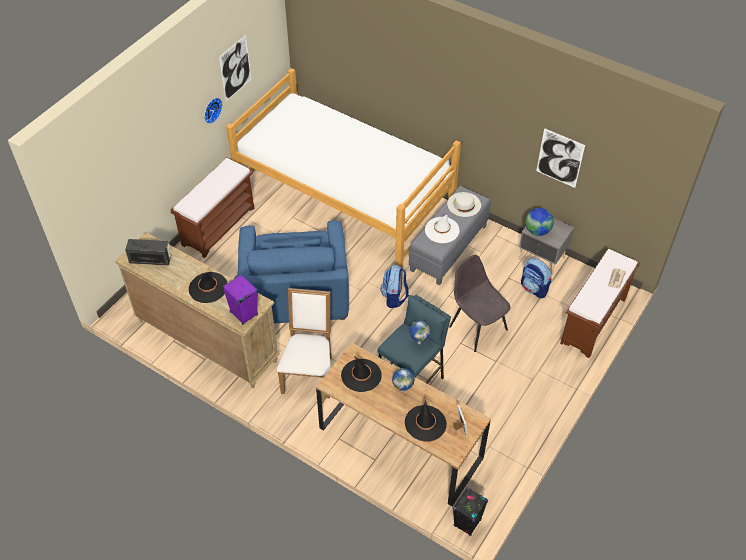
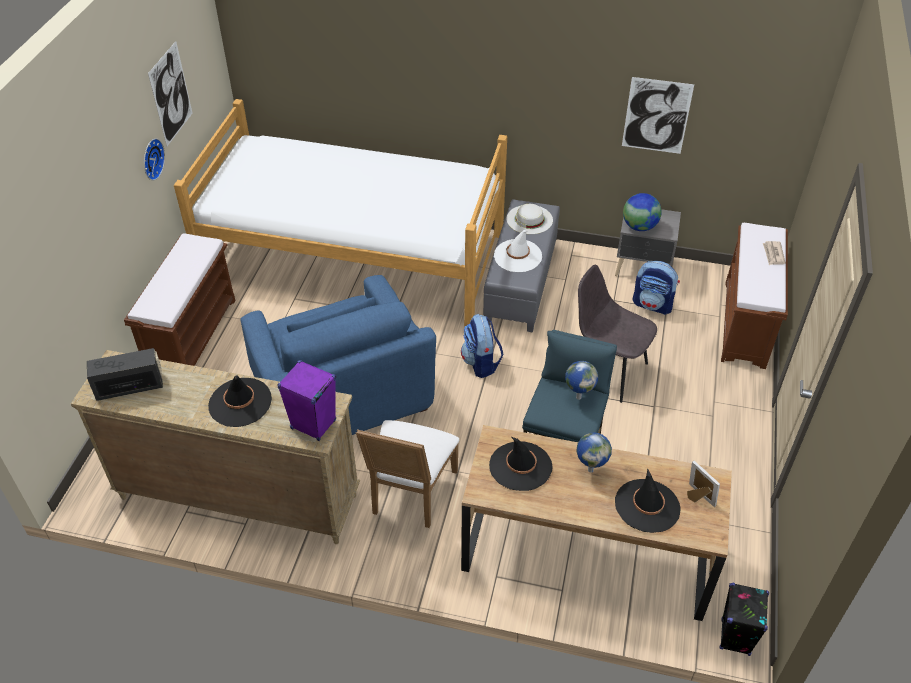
camera: 20 degrees left, 5 degrees down
(309, 372) = (410, 495): white chair -> white chair turned 150 degrees counterclockwise

